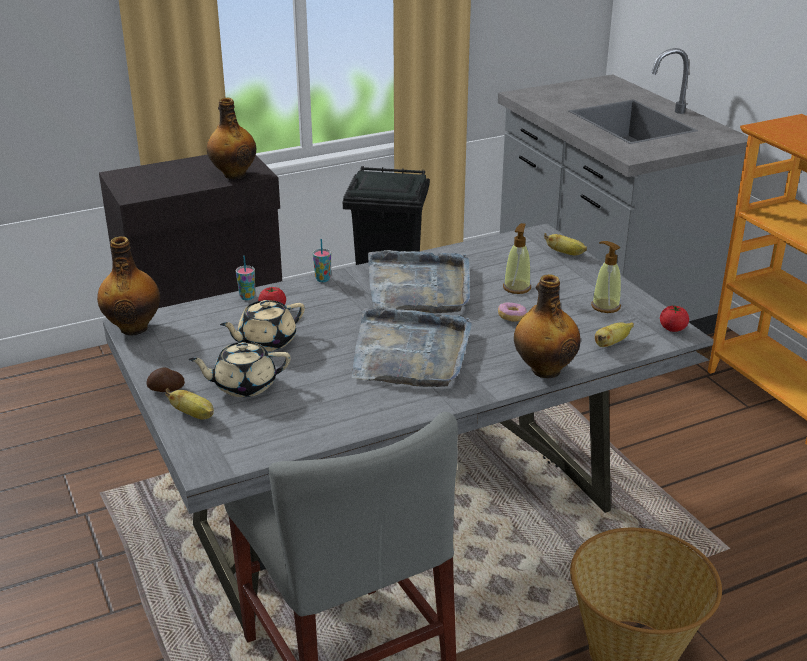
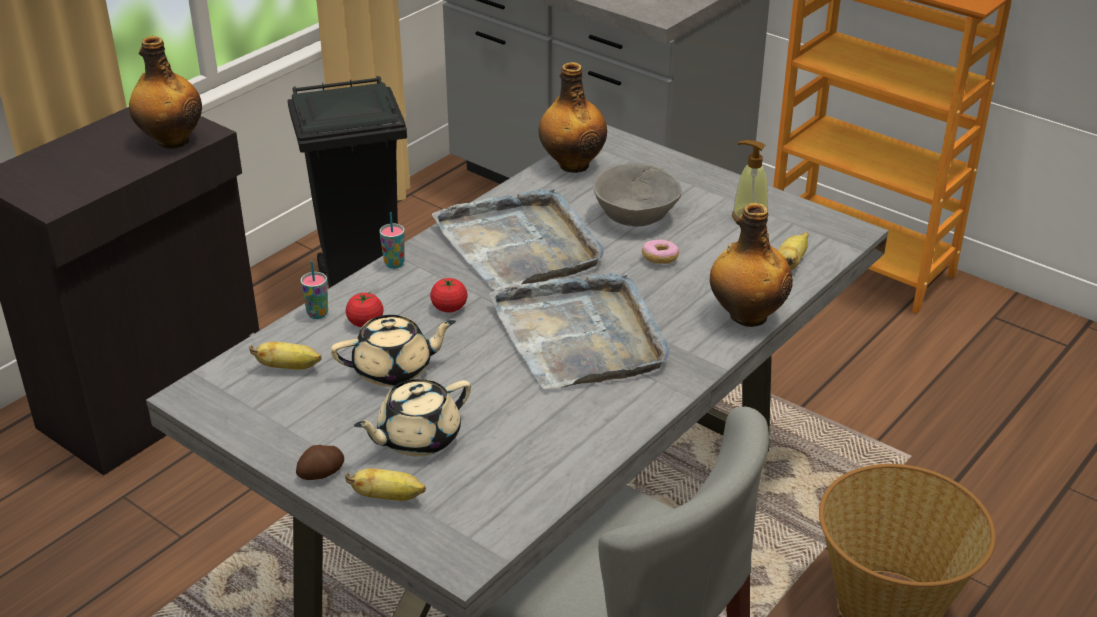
camera: 25 degrees left, 5 degrees up
(134, 327) = (200, 398): bottle -> bottle (572, 164)
(266, 341) = (394, 370): beige teapot -> beige teapot turned 135 degrees counterclockwise
(517, 287) = (634, 217): soap dispenser -> grey bowl
(565, 253) = (654, 158): banana -> banana (289, 367)
(672, 328) = (839, 227): tomato -> tomato (449, 307)

